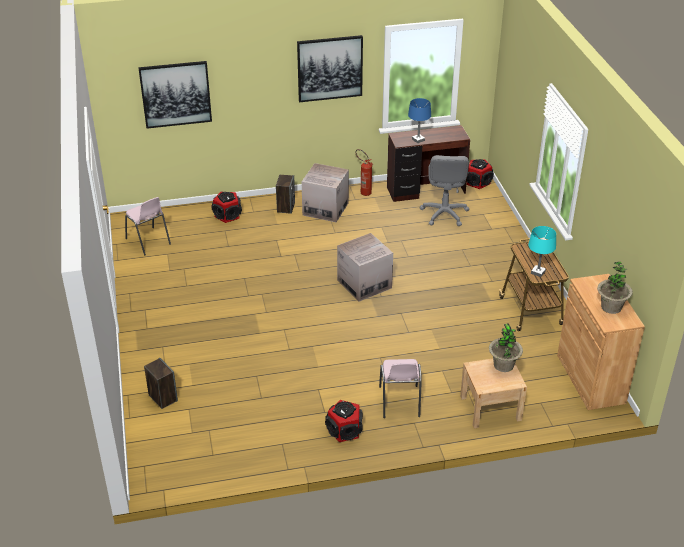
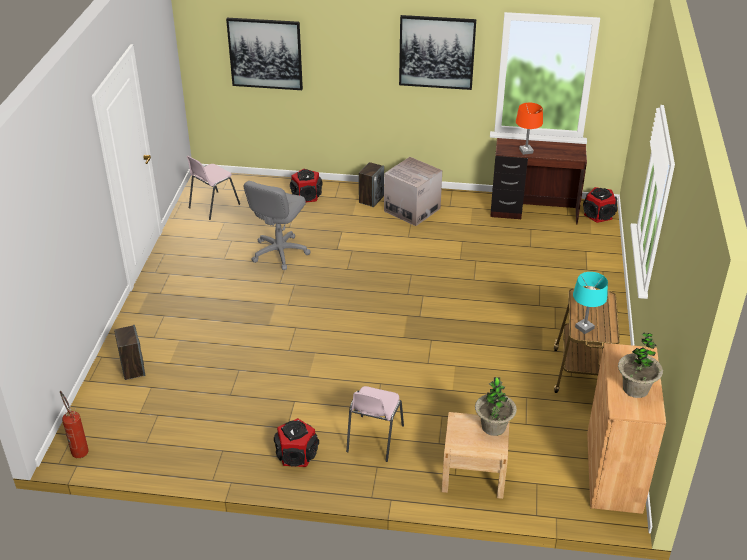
camera: 20 degrees right, 0 degrees up
(148, 241) = (213, 206): pink chair -> pink chair turned 60 degrees clockwise
(363, 192) = (463, 200): fire extinguisher -> fire extinguisher (78, 449)
(364, 284) = (408, 299): cardboard box -> none
(418, 140) = (526, 151): blue table lamp -> orange table lamp
(444, 214) = (540, 241): grey office chair -> grey office chair (279, 252)

